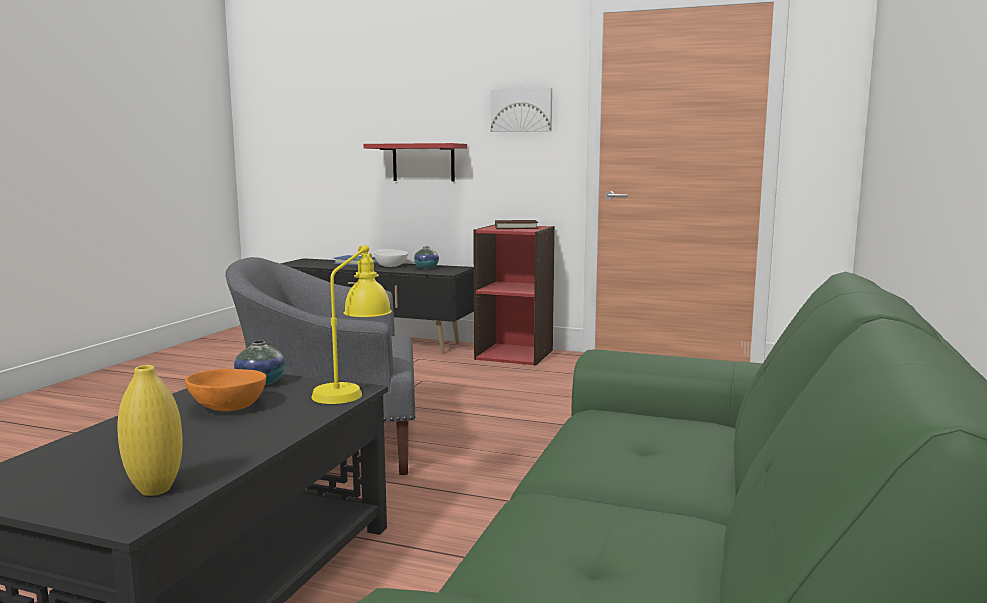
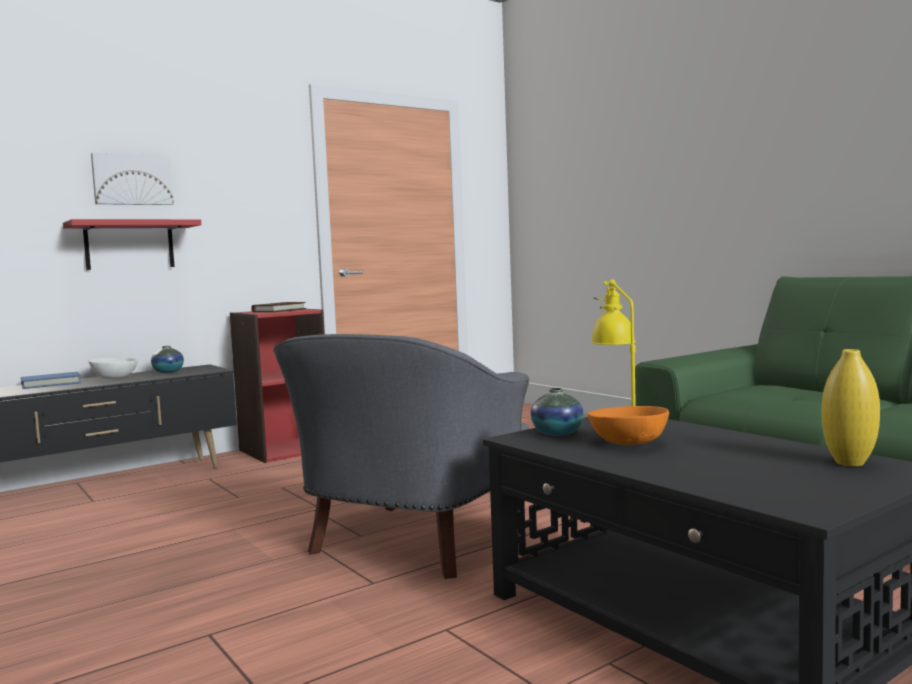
camera: 55 degrees left, 5 degrees down
(522, 110) = (249, 187): picture -> picture (132, 180)

